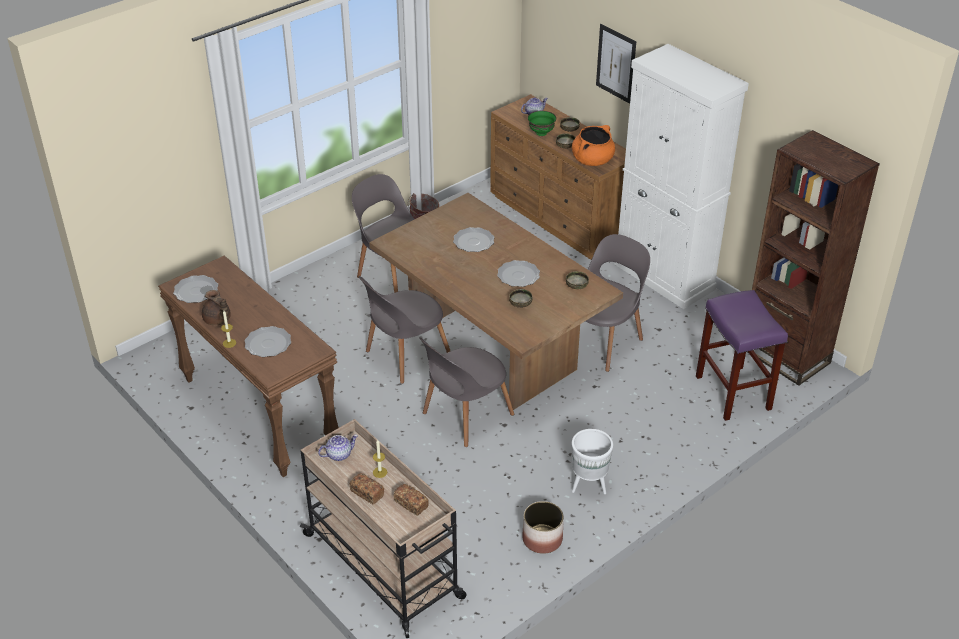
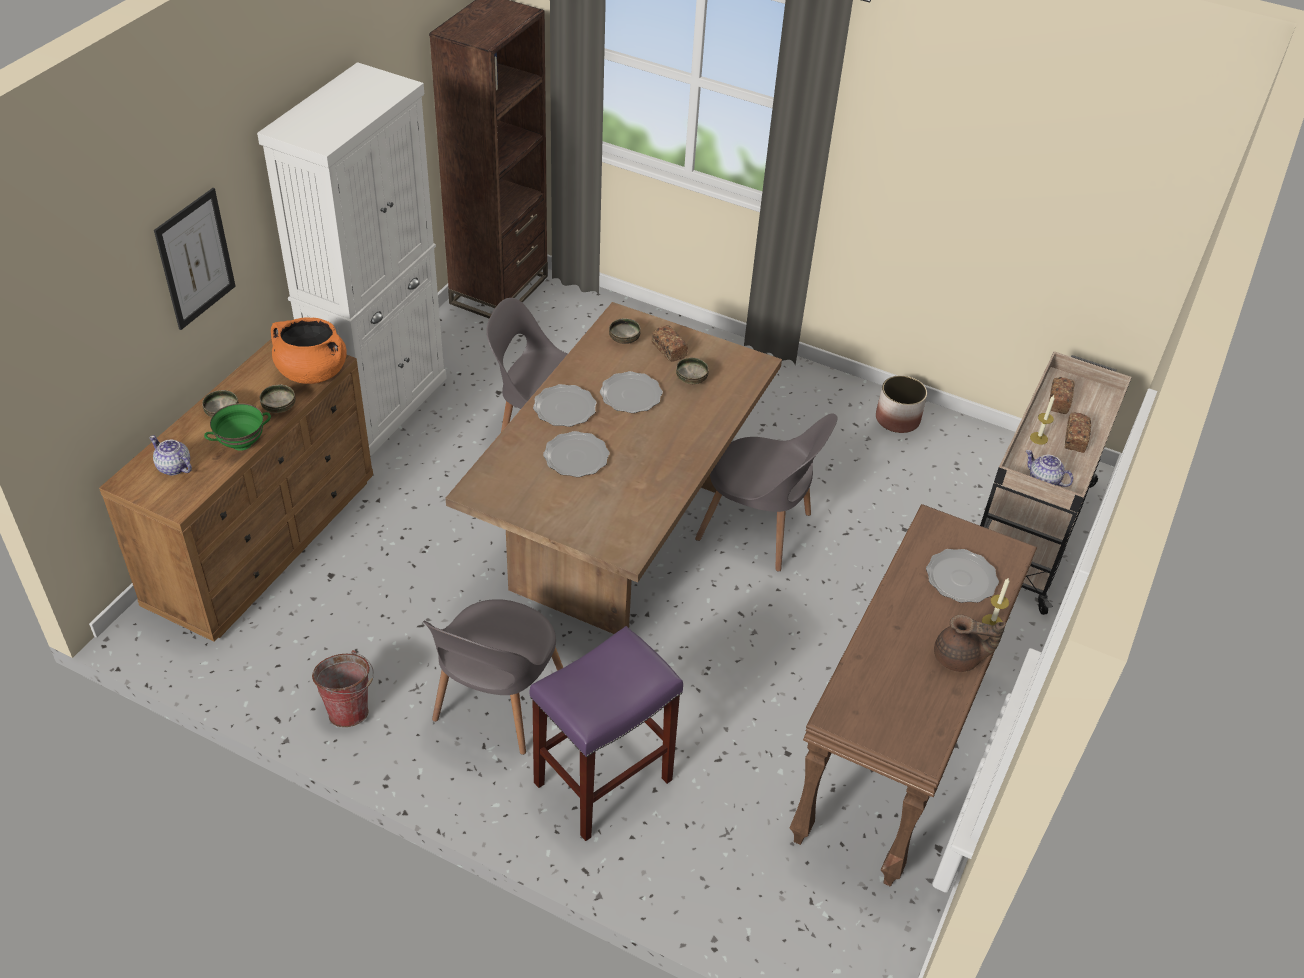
camera: 115 degrees left, 5 degrees up
(196, 291) = (917, 719): plate -> plate (565, 408)
(217, 320) = (958, 658): brown teapot -> brown teapot turned 75 degrees clockwise
(405, 355) = (680, 626): grey chair -> none
(557, 303) = (668, 350): none -> bread
(588, 485) = (800, 401): white planter -> none
(734, 393) = (586, 319): purple stool -> purple stool (604, 780)

